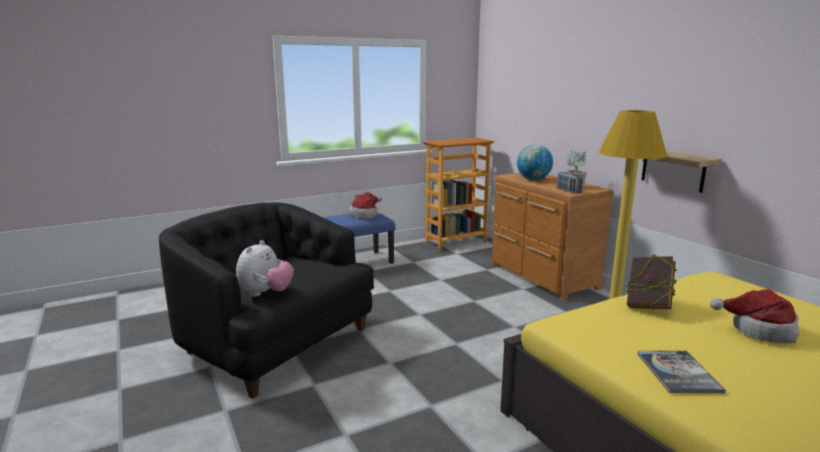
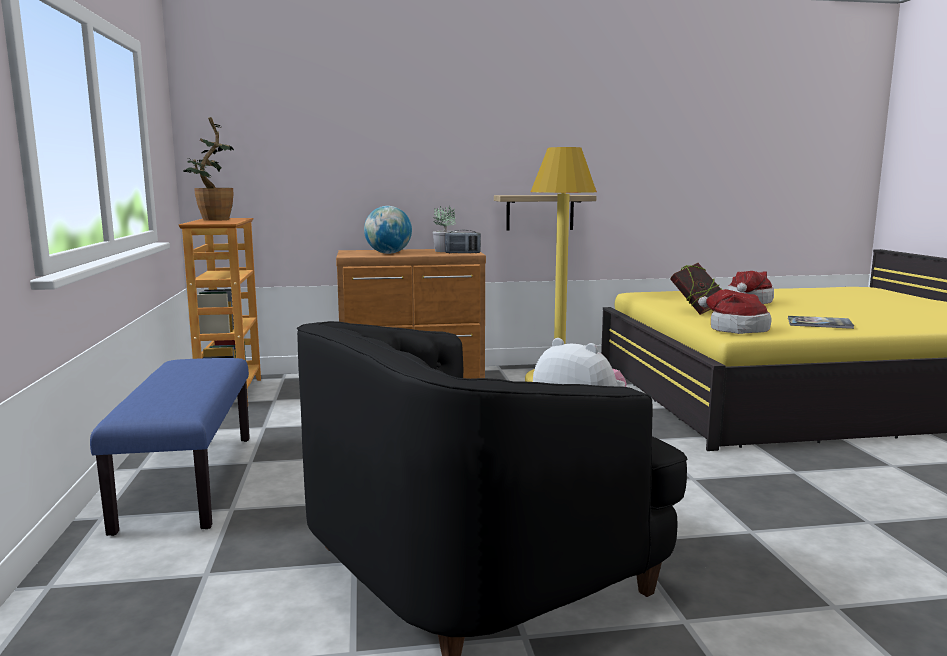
camera: 70 degrees left, 5 degrees down
(365, 214) = (196, 363): hat -> hat (734, 329)
(460, 140) = (211, 220): none -> potted plant

